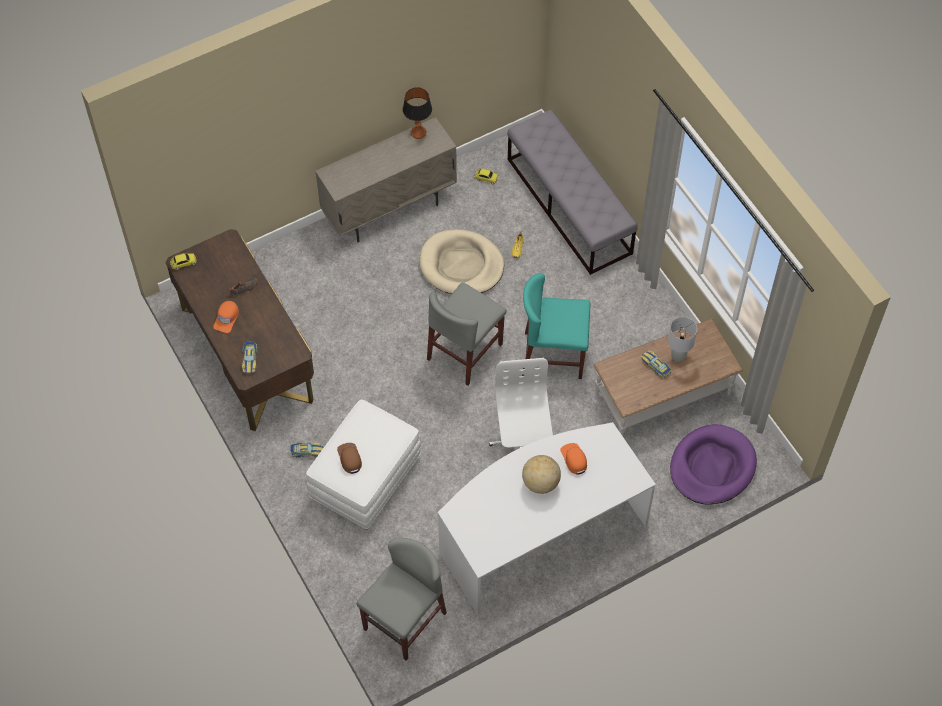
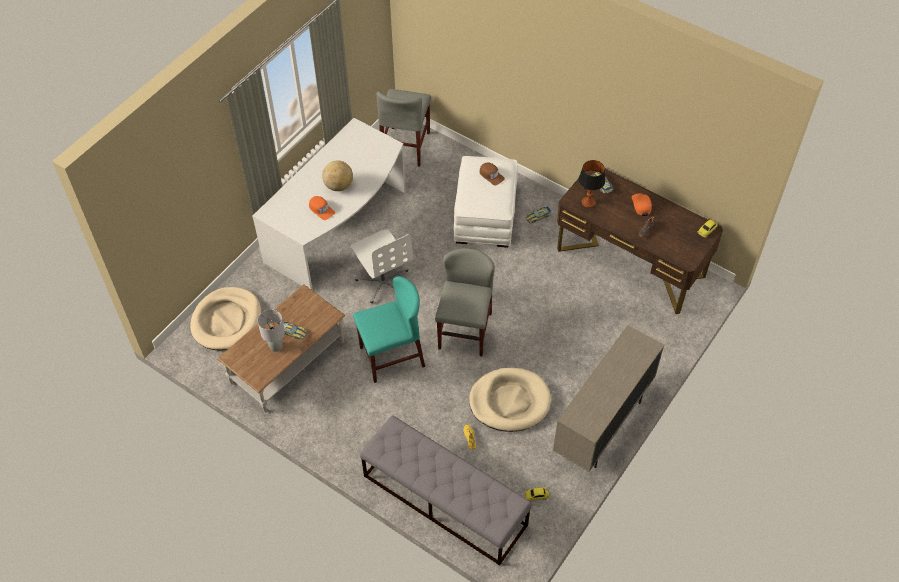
camera: 155 degrees right, 5 degrees down
(418, 132) = (600, 419): table lamp -> table lamp (588, 202)
(712, 467) = (227, 321): purple dog bed -> beige dog bed

